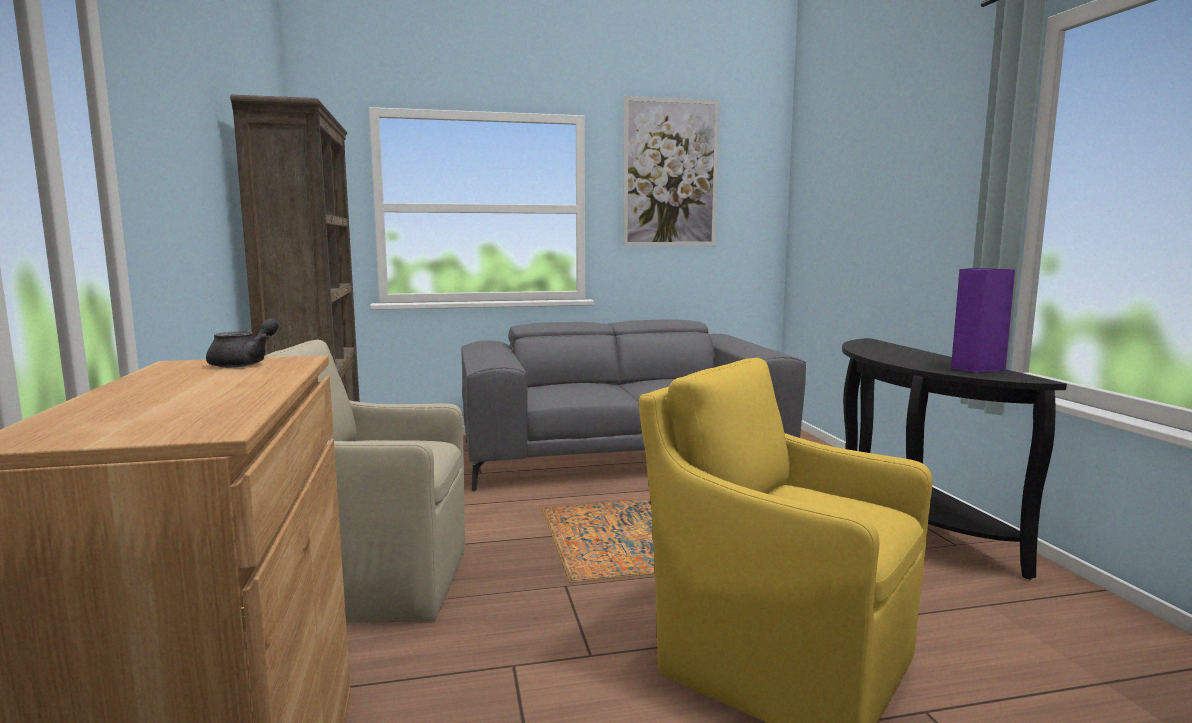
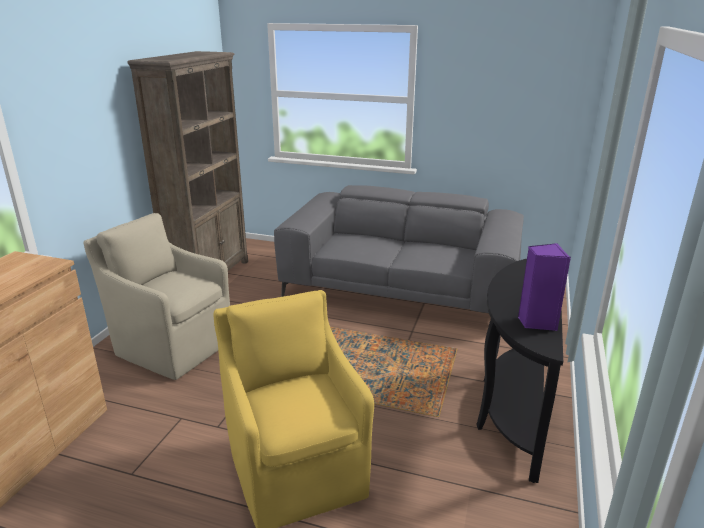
camera: 30 degrees right, 15 degrees up
(245, 363) = (32, 263): grey teapot -> none
(670, 173) = (487, 73): picture -> none

